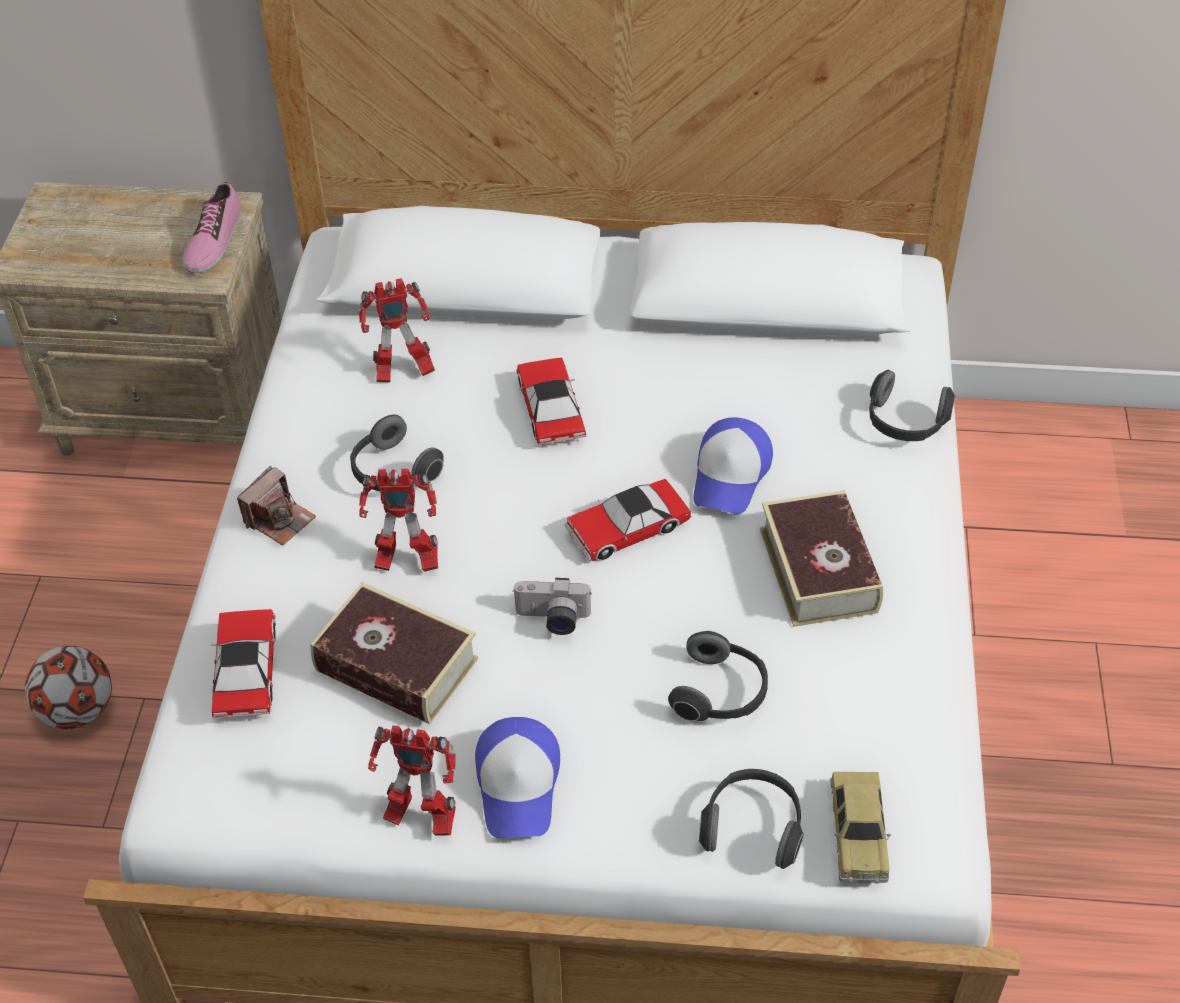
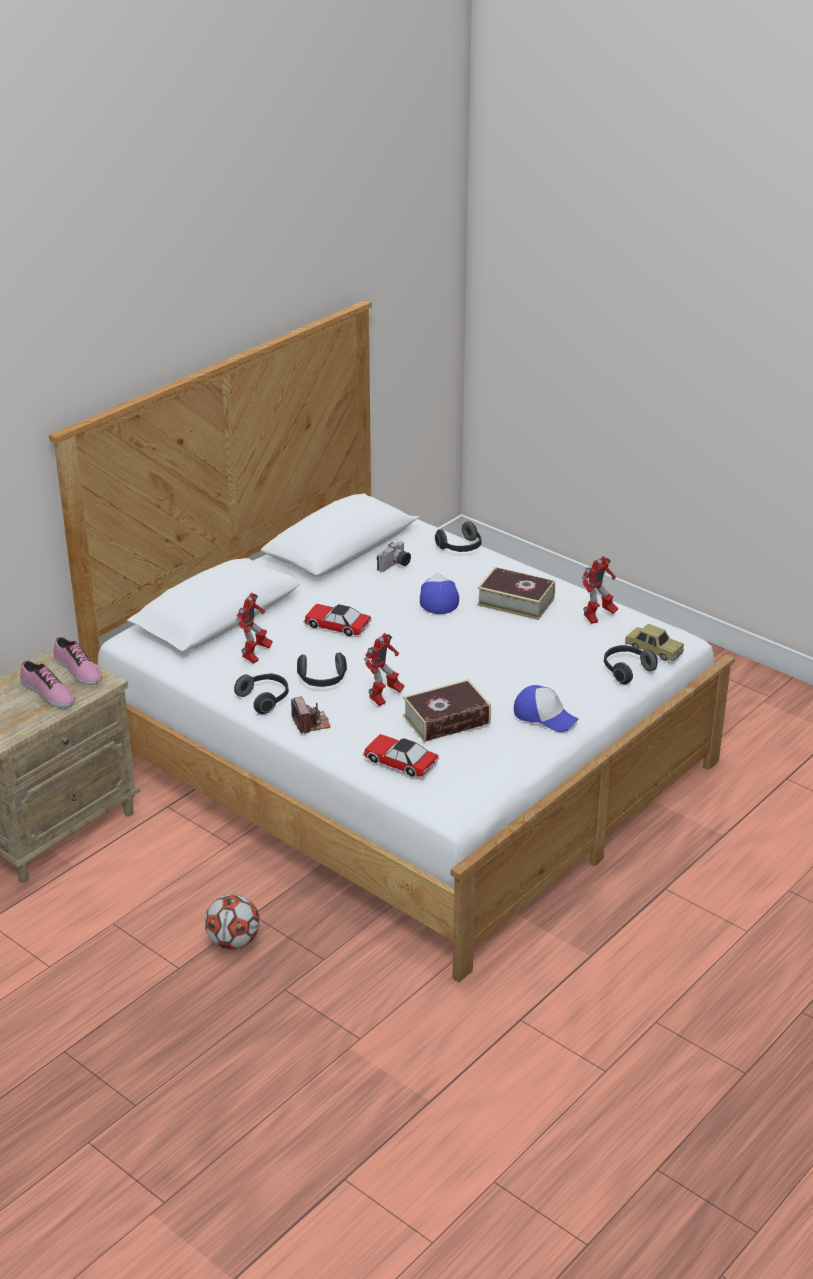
camera: 55 degrees left, 15 degrees down
(141, 246) = (47, 693): none -> shoe
(419, 817) = (534, 747): toy robot -> toy robot (598, 617)
(552, 620) = (467, 672): camera -> camera (395, 565)
(627, 528) = (436, 635): toy car -> none
(720, 693) = (552, 651): headphones -> headphones (265, 699)
(730, 475) = (437, 599): cap -> cap turned 150 degrees counterclockwise

